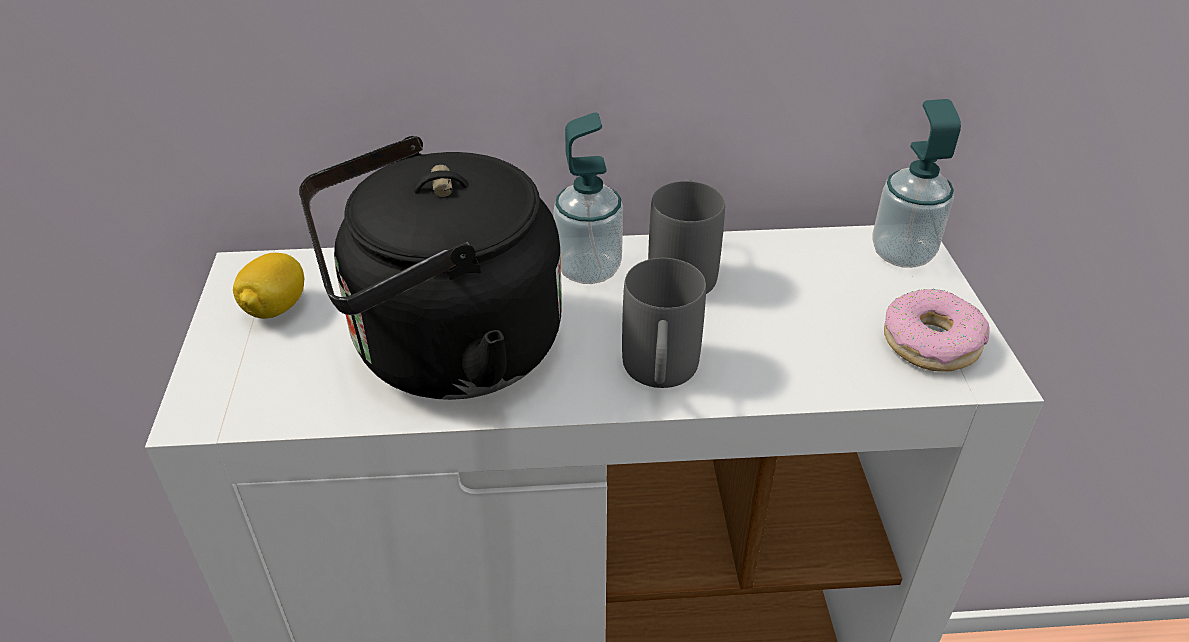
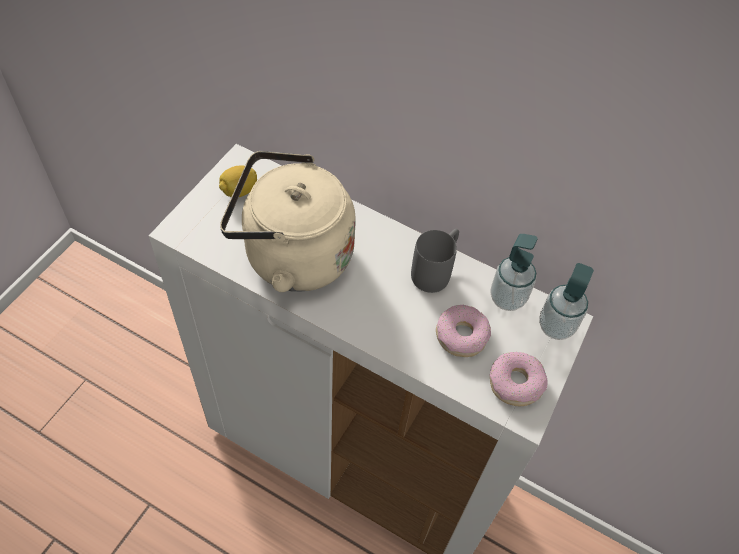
camera: 30 degrees right, 15 degrees up
(445, 351) = (291, 255): black kettle -> beige kettle
(588, 269) = (390, 246): soap dispenser -> soap dispenser (507, 298)
(659, 375) = (372, 323): grey mug -> none
(799, 324) = (461, 335): none -> donut

